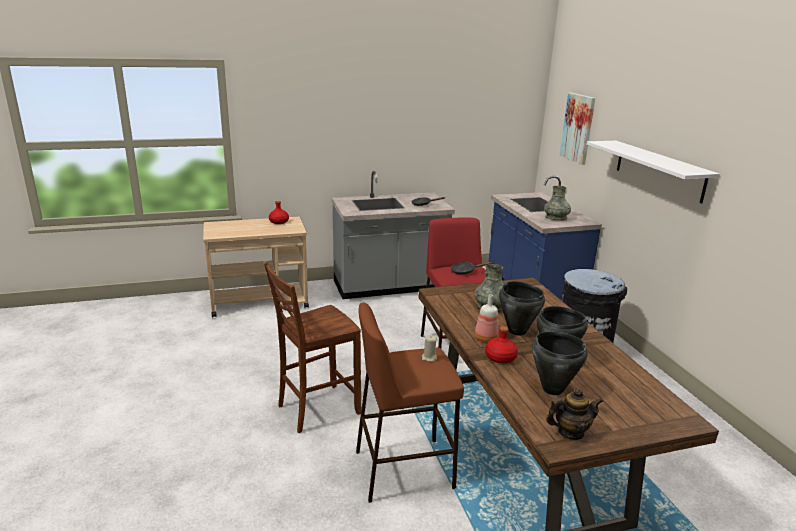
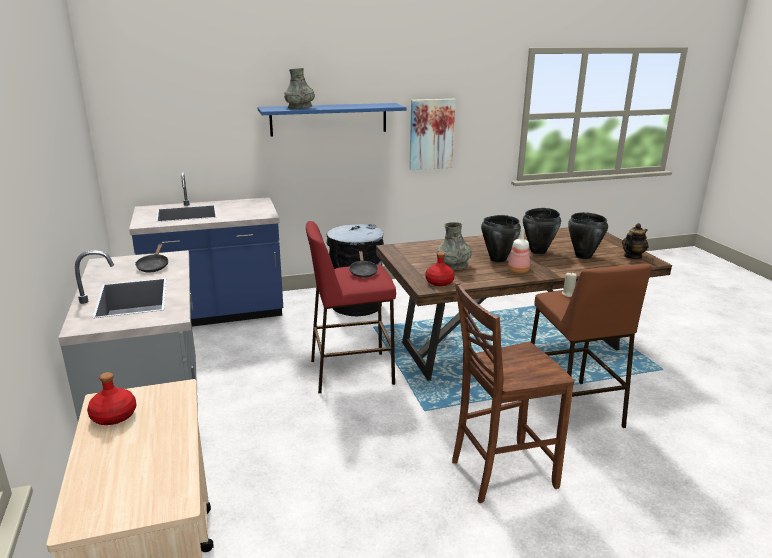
camera: 90 degrees left, 0 degrees up
(316, 409) = (500, 472): brown chair -> brown chair turned 105 degrees clockwise
(500, 358) = (549, 268): red bottle -> red bottle (439, 282)
(556, 218) = (245, 209): grey vase -> grey vase (300, 107)
(570, 432) = (632, 256): teapot -> teapot turned 60 degrees clockwise
(578, 128) = (180, 108): picture -> picture (431, 134)
(659, 170) = (329, 119): white shelf -> blue shelf

